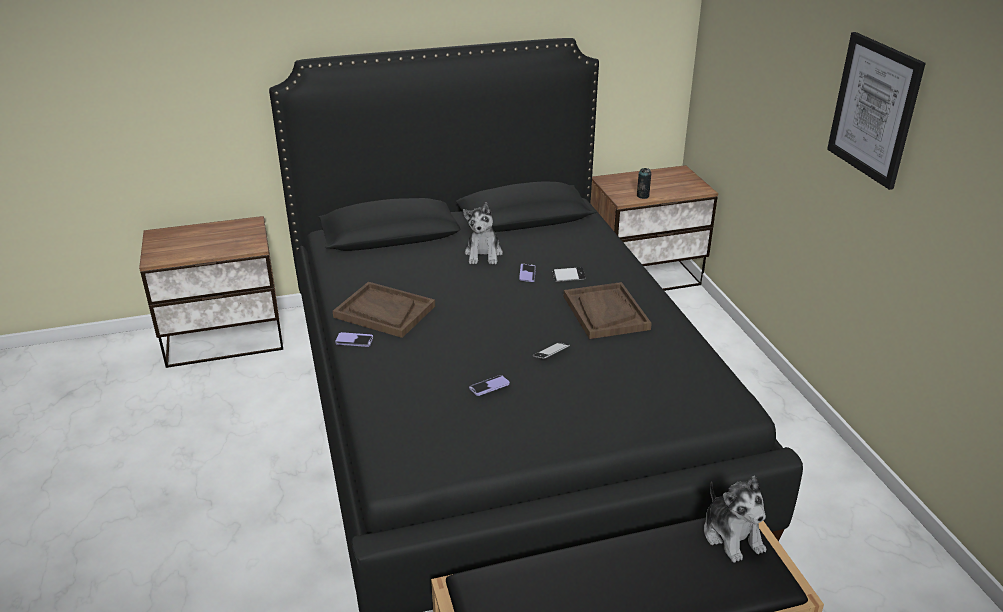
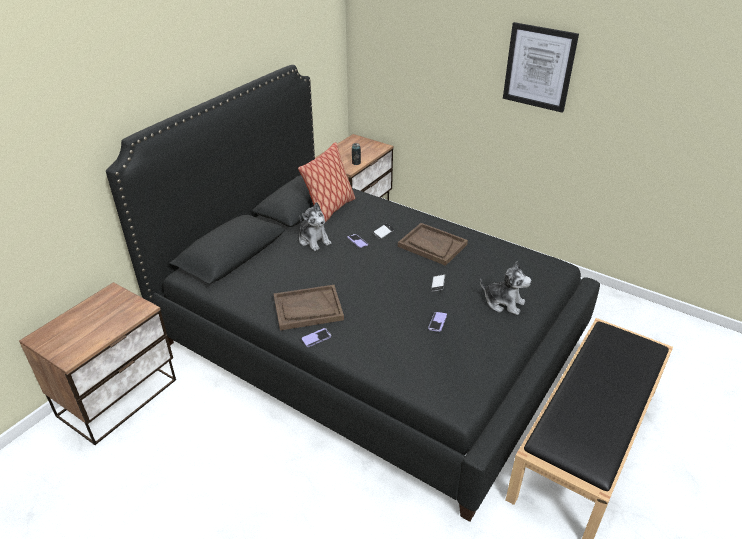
camera: 40 degrees left, 5 degrees up
(544, 232) = (330, 210): none -> pillow
(732, 536) = (612, 337): plush toy -> plush toy (503, 303)

